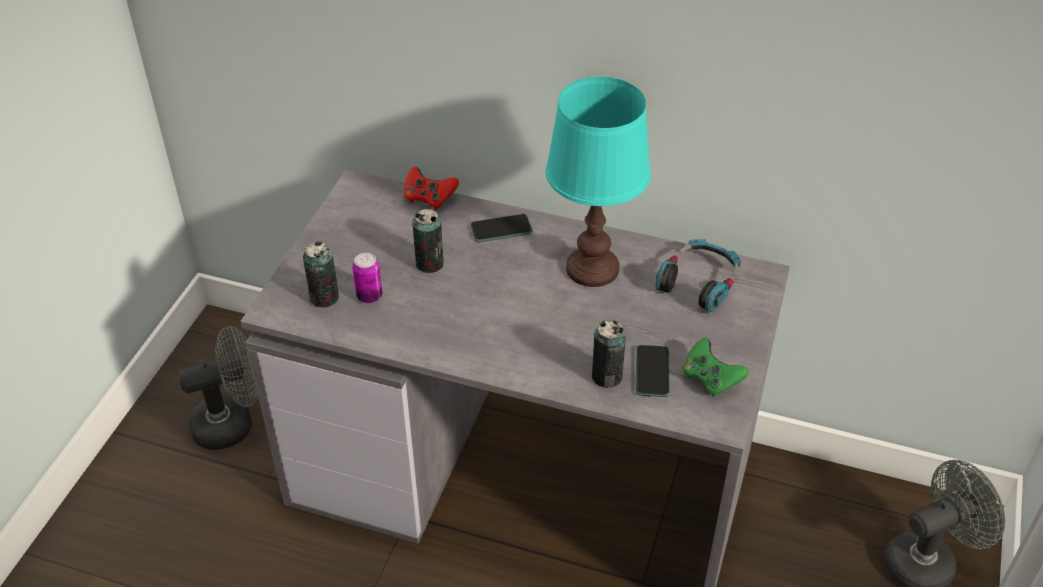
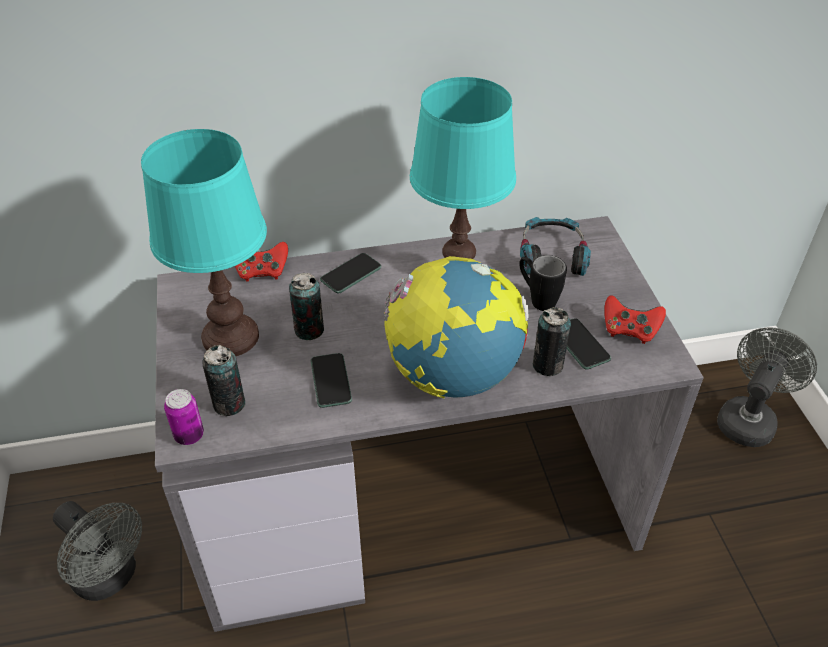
camera: 30 degrees left, 0 degrees up
(232, 423) = (110, 577): grey fan -> grey fan turned 90 degrees clockwise
(364, 245) = (231, 337): none -> turquoise table lamp
(369, 296) = (274, 384): can -> can (189, 435)
(414, 312) = (331, 381): none -> phone
(518, 350) = (453, 375): none -> globe
(648, 316) = (537, 299): none -> black mug
(710, 379) = (629, 330): green game controller -> red game controller

